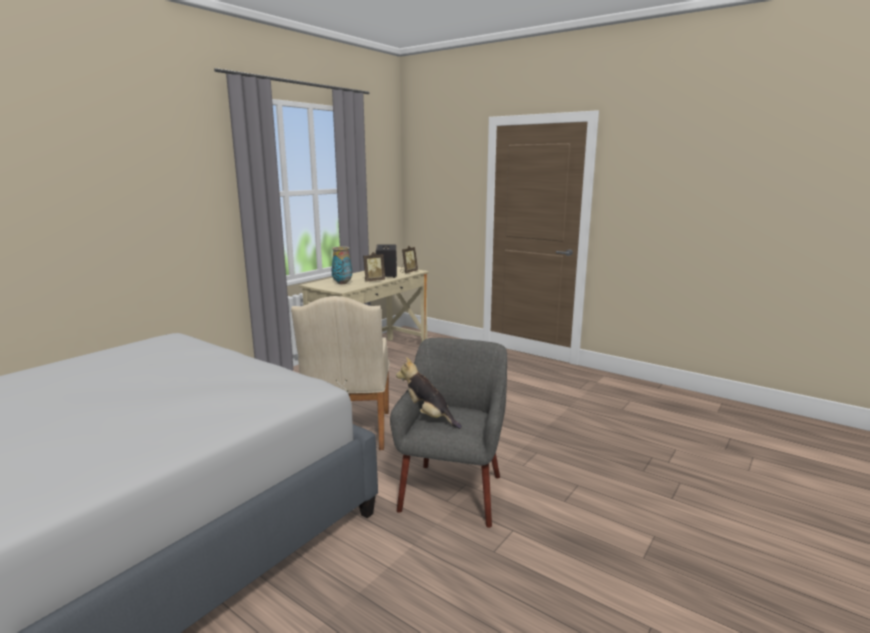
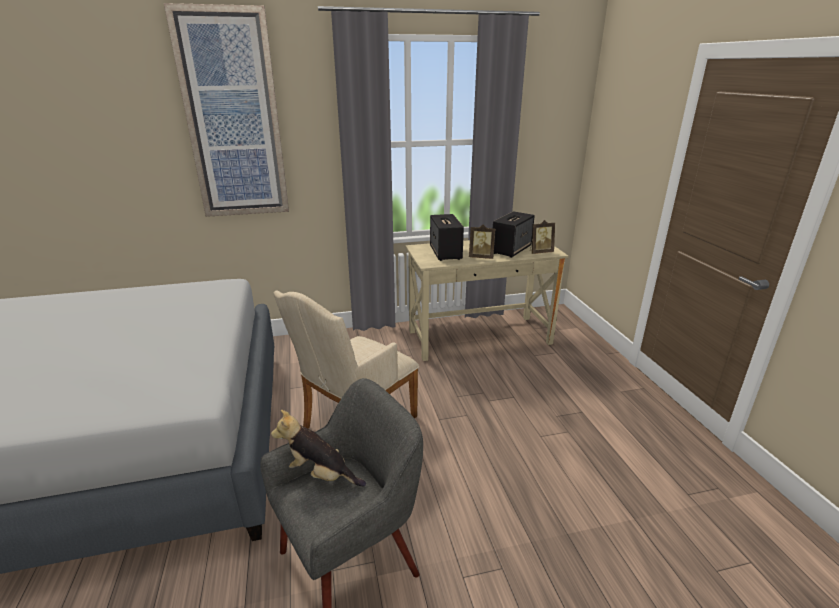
camera: 40 degrees right, 10 degrees up
(128, 168) = (233, 117): none -> picture
(342, 283) = (445, 253): vase -> speaker
(427, 417) = (320, 474): plush toy -> plush toy turned 60 degrees counterclockwise

